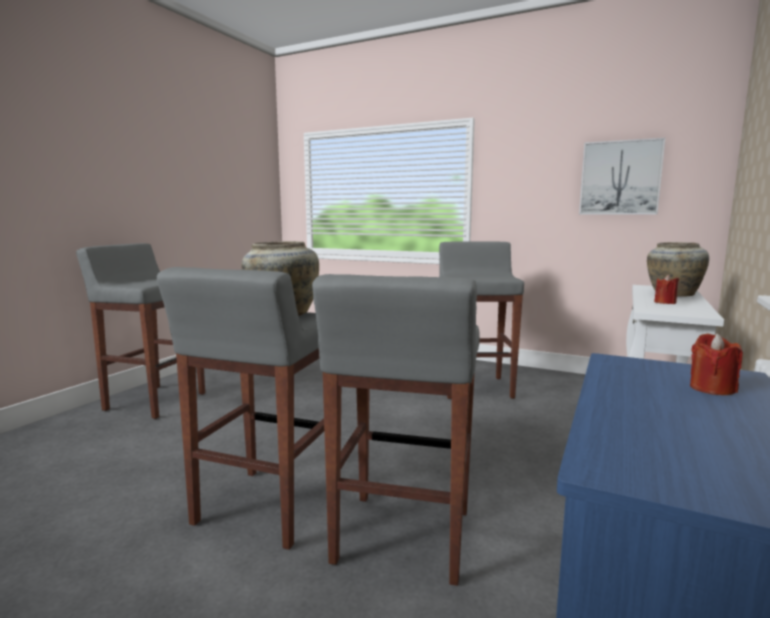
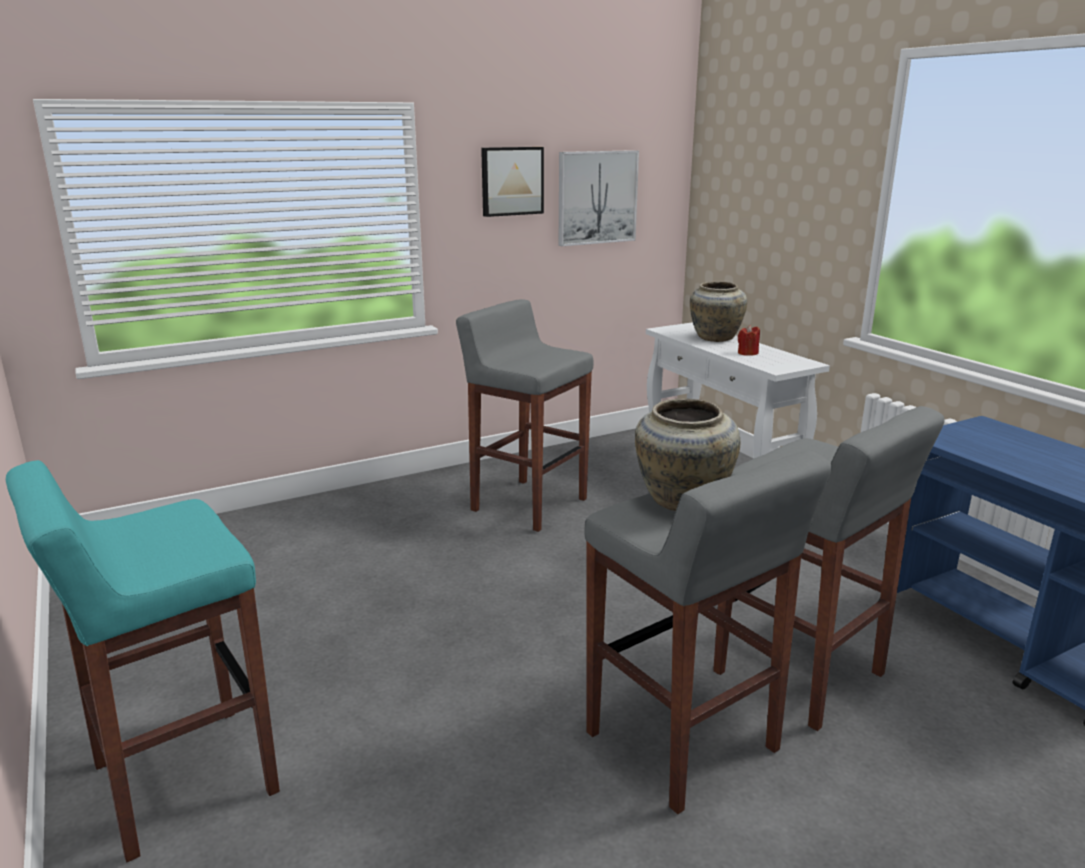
camera: 55 degrees left, 10 degrees up
(154, 401) = (181, 780): grey stool -> turquoise stool
(541, 165) = (511, 181): none -> picture
(711, 388) = (1012, 440): red candle -> none

